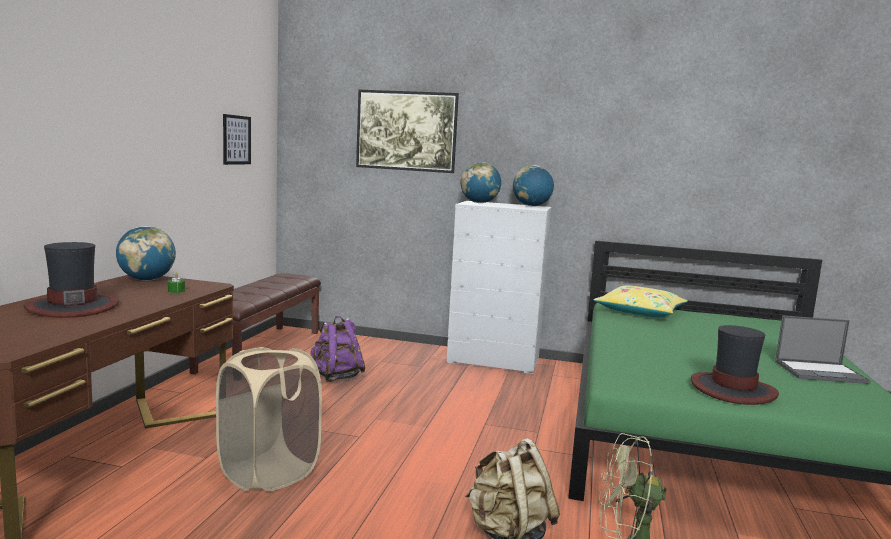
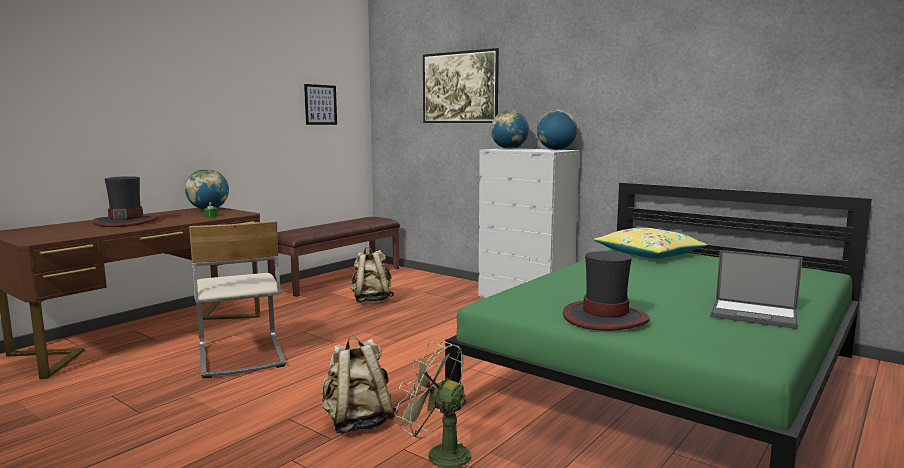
camera: 25 degrees right, 0 degrees up
(268, 473) = (240, 356): beige laundry basket -> beige chair
(336, 377) = (371, 300): purple backpack -> beige backpack

